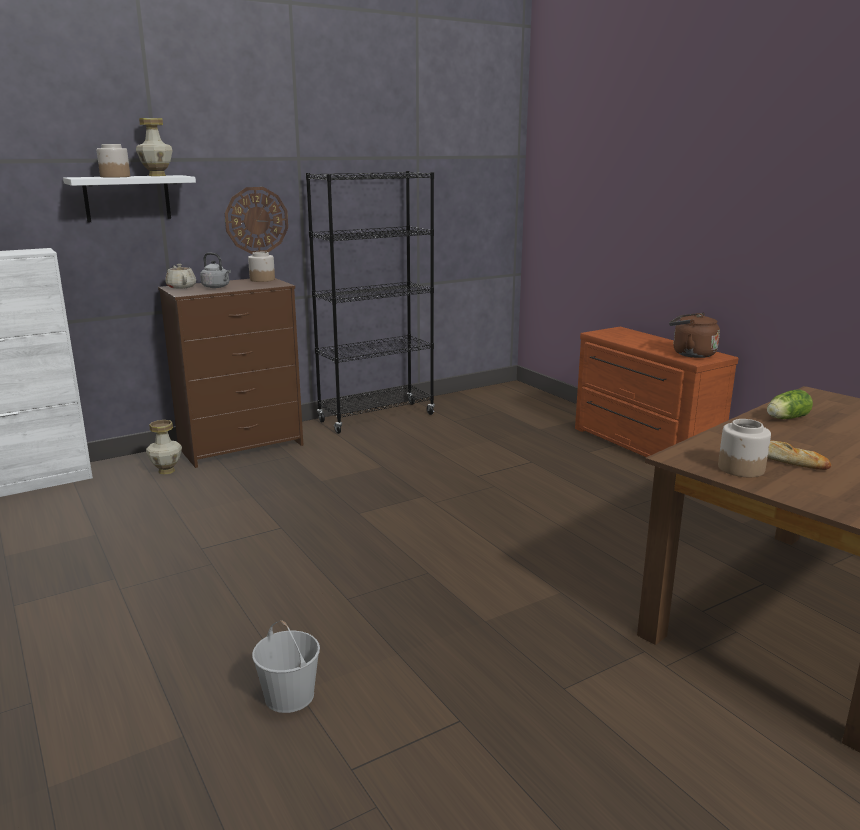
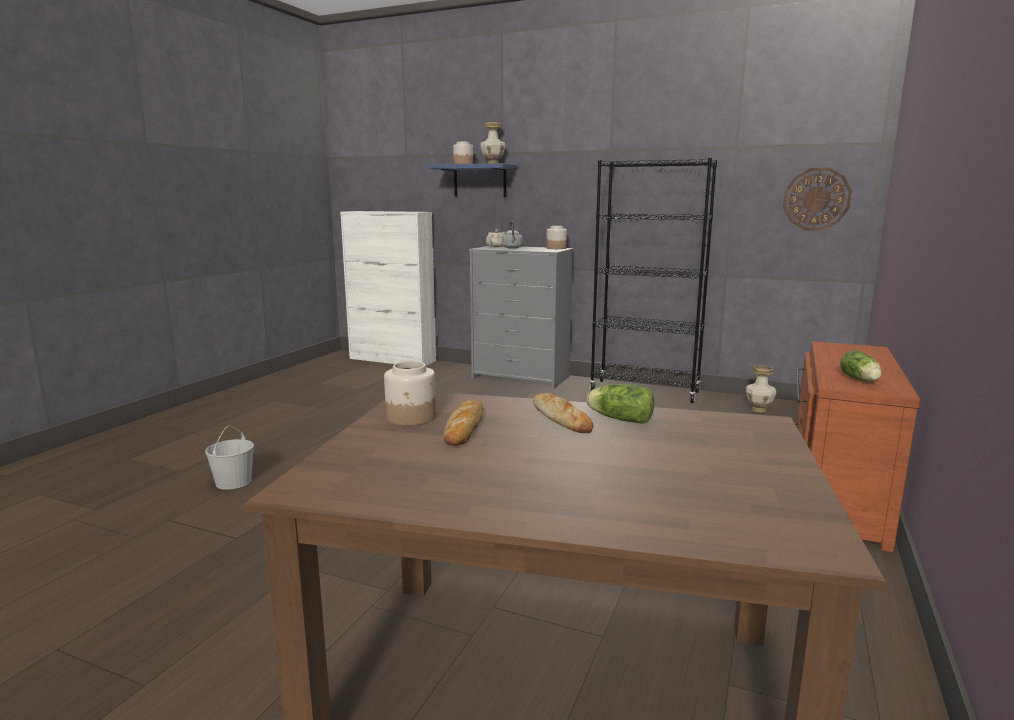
camera: 55 degrees right, 5 degrees down
(127, 198) = (480, 181): white shelf -> blue shelf
(166, 471) = (456, 375): vase -> vase (758, 409)
(242, 446) = (521, 378): brown dresser -> grey dresser
(256, 220) = (568, 201): wall clock -> wall clock (816, 199)
(690, 354) = (860, 380): brown kettle -> lettuce
(774, 430) = (561, 418): none -> bread

